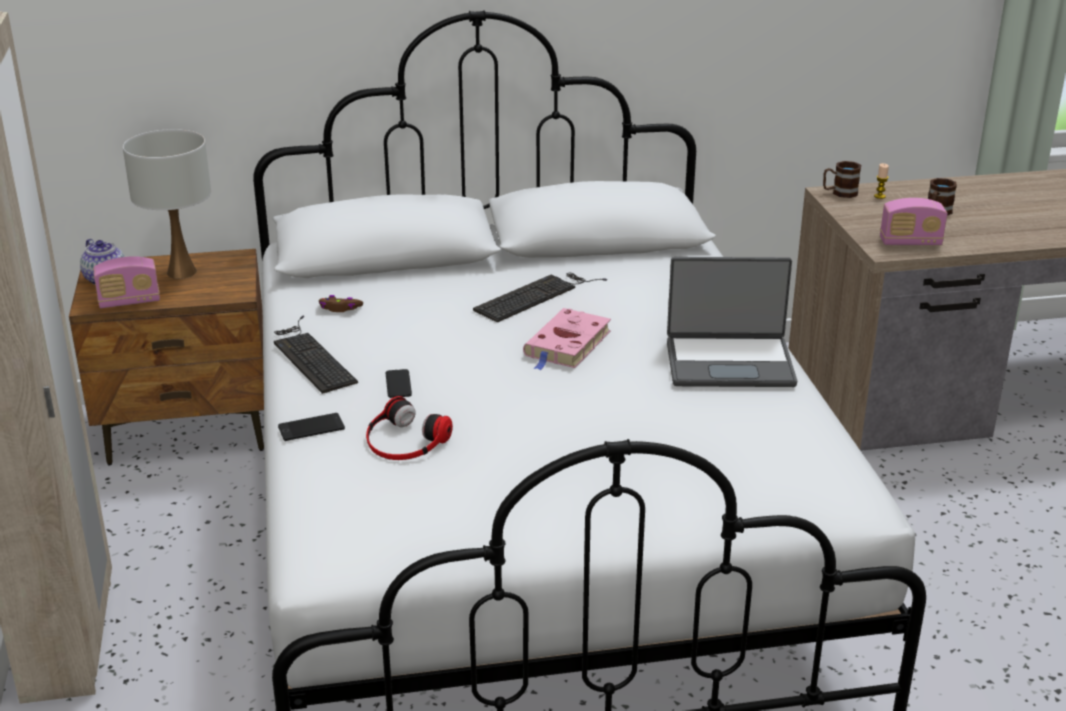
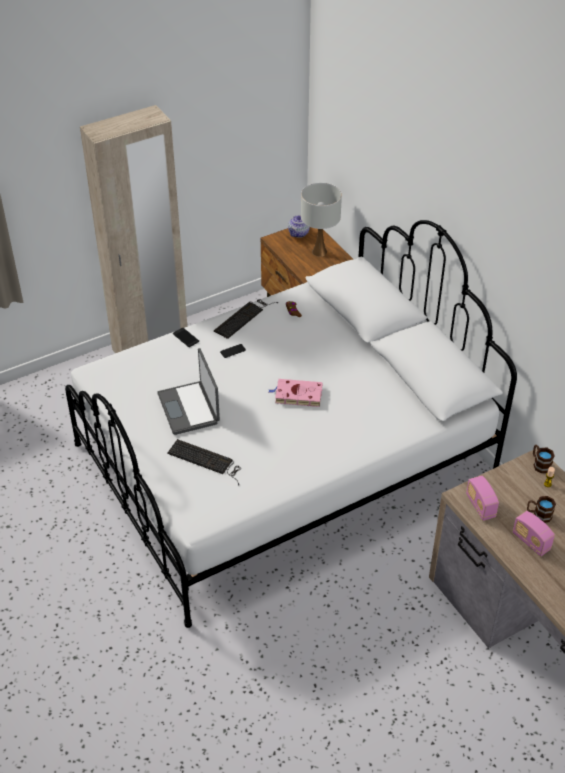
camera: 70 degrees right, 15 degrees up
(129, 302) = (282, 248): radio -> radio (531, 542)
(404, 440) = (187, 367): headphones -> none
(536, 295) = (344, 371): keyboard -> keyboard (206, 460)
(729, 363) = (309, 457): laptop -> laptop (189, 408)

